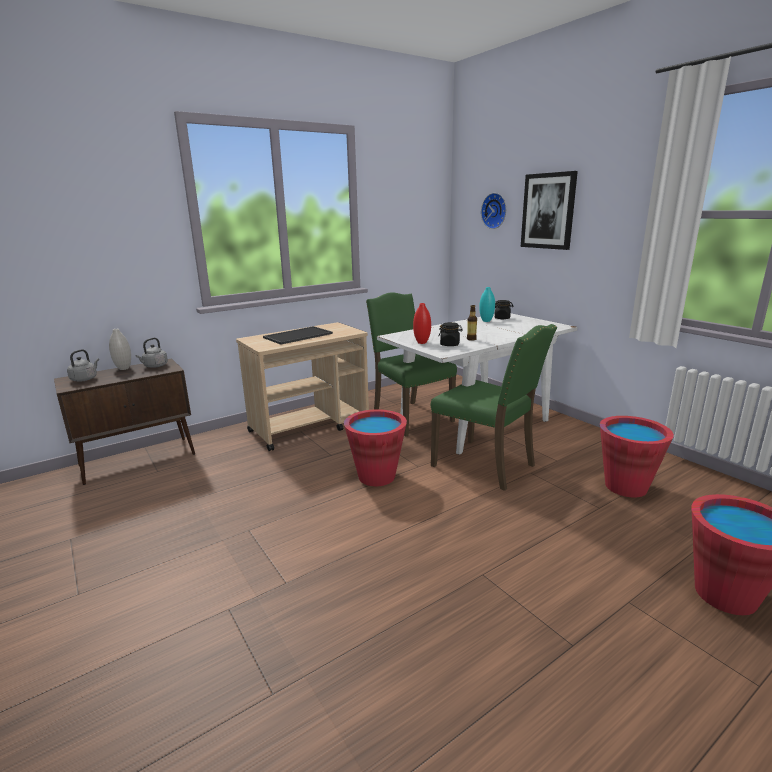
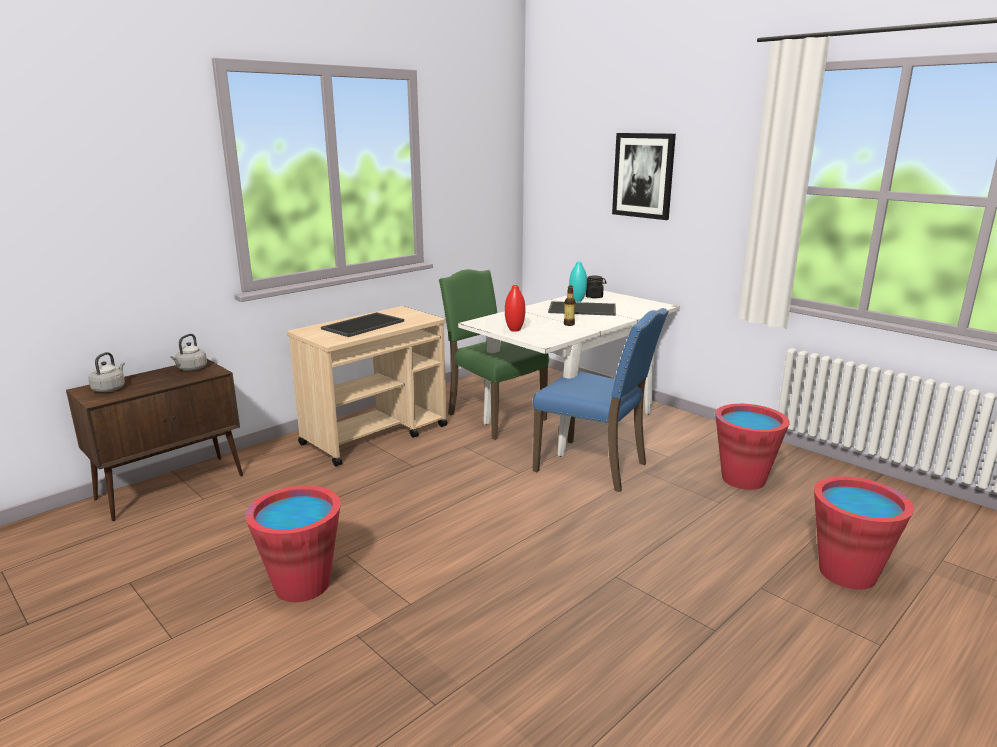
camera: 10 degrees left, 0 degrees up
(124, 368) = (152, 373): white vase -> none
(376, 476) = (474, 487): red bucket -> red bucket (302, 585)
(450, 344) = (547, 331): black jar -> none
(486, 465) = (594, 466): green chair -> blue chair
(488, 327) = (583, 309): none -> tray
(495, 211) = (580, 171): wall clock -> none

